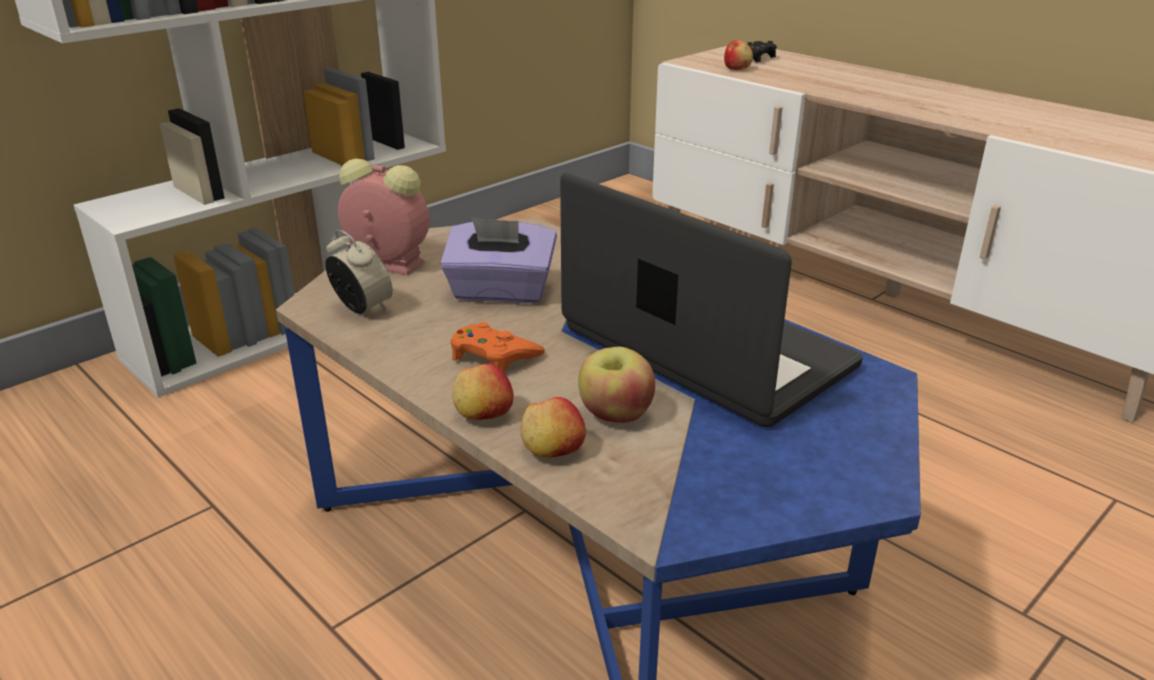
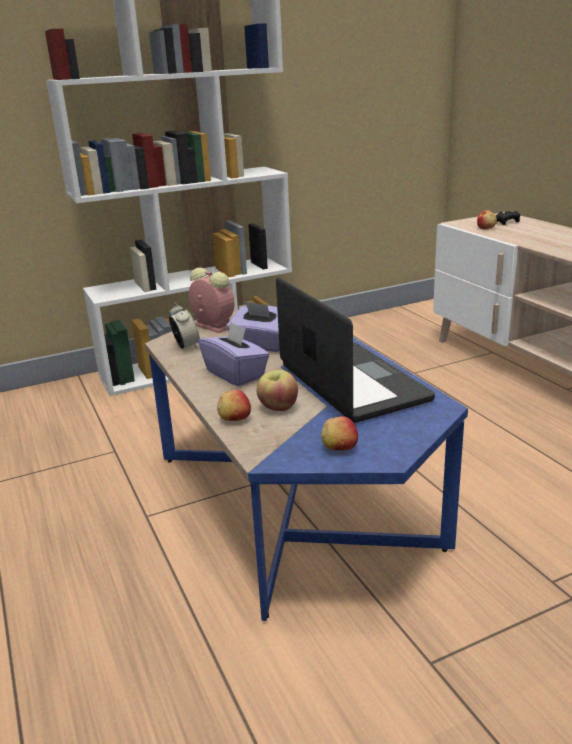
camera: 20 degrees right, 5 degrees down
(483, 414) = (212, 399): apple -> apple (339, 448)
(493, 356) = (236, 374): orange game controller -> purple tissue box

